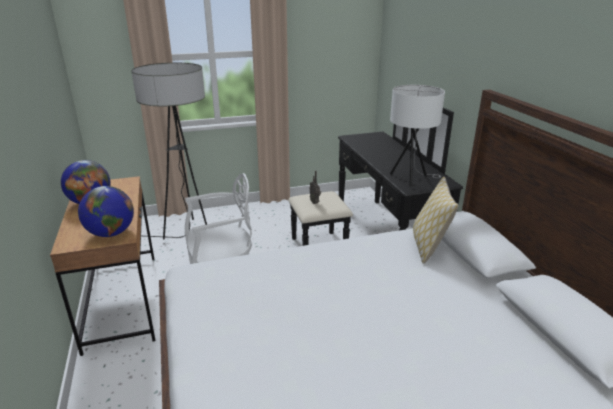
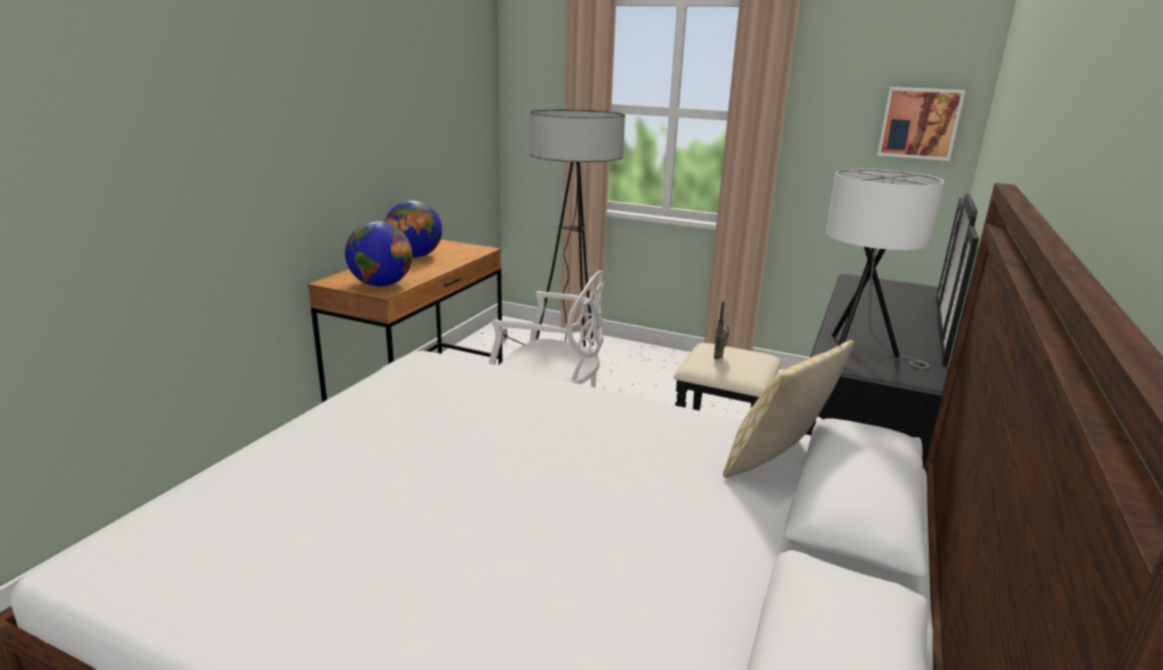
camera: 40 degrees right, 5 degrees down
(351, 46) = (919, 123): none -> picture

